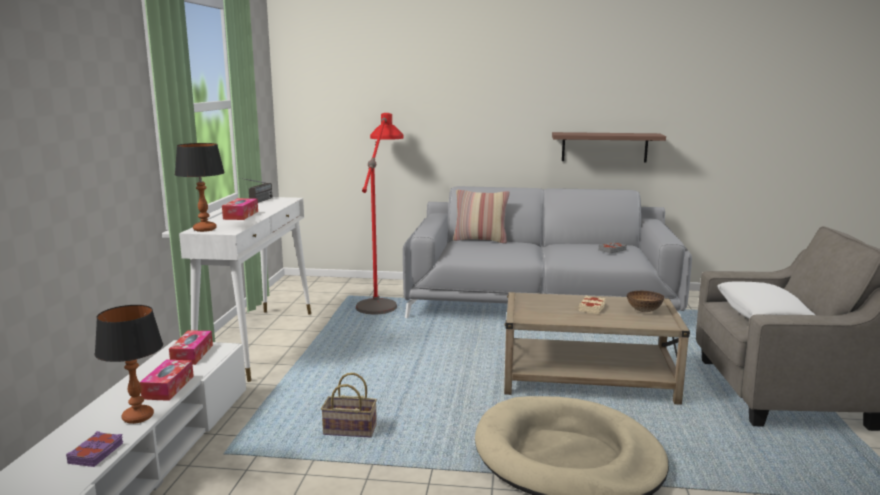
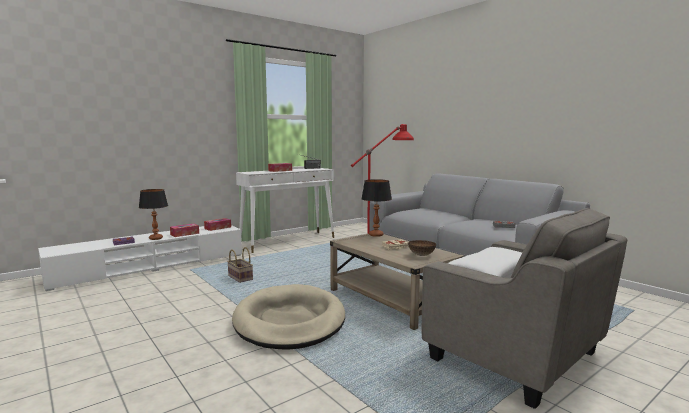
camera: 45 degrees right, 5 degrees down
(205, 229) = (247, 172): table lamp -> table lamp (376, 235)
(480, 240) = (433, 209): pillow -> none
(604, 147) = (544, 149): shelf -> none

